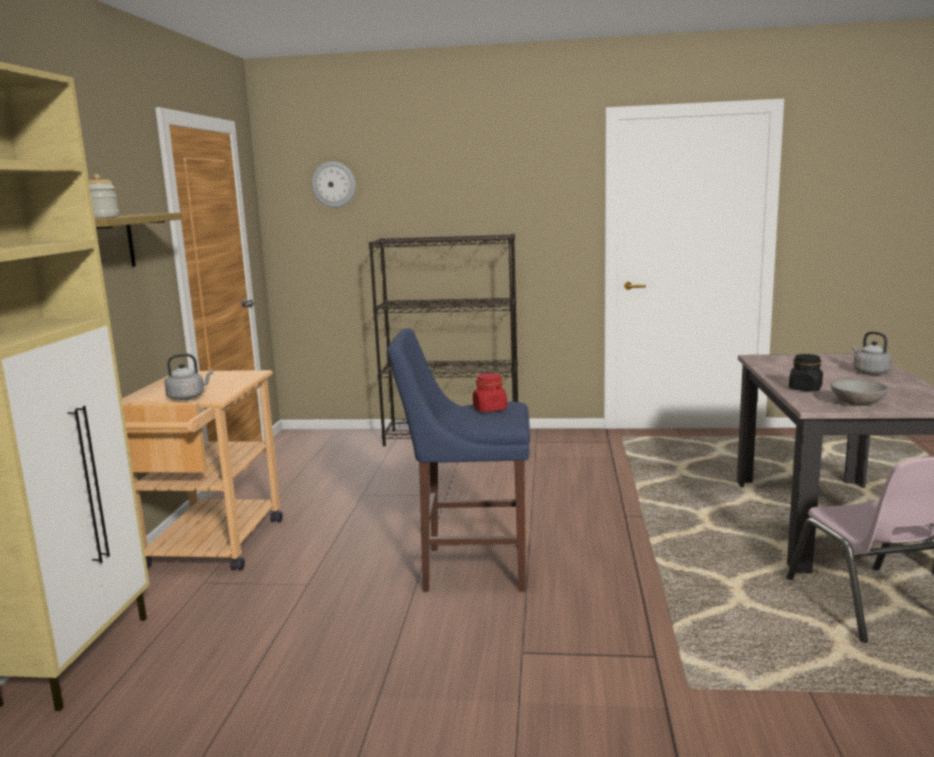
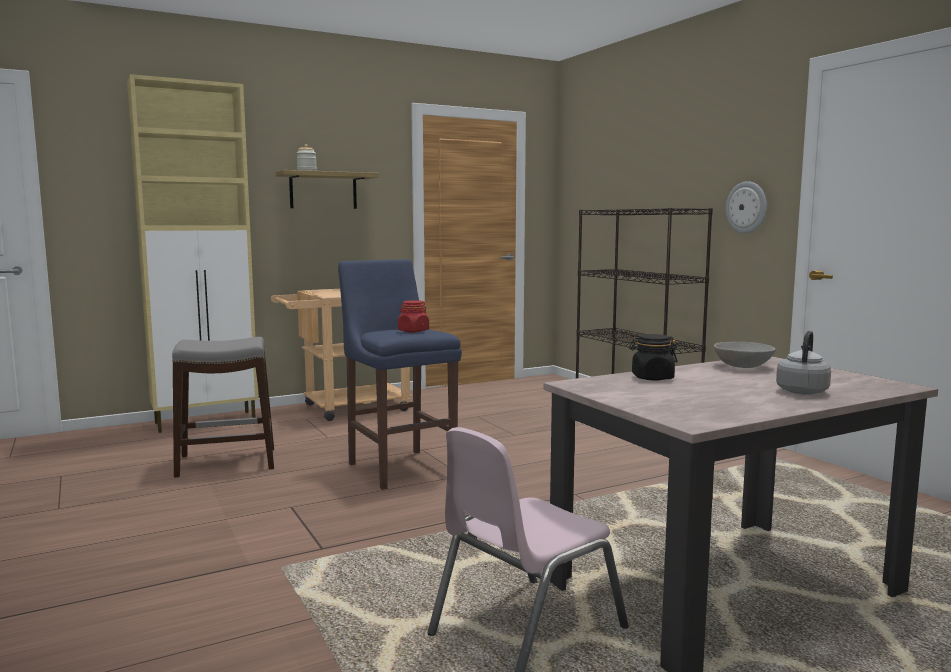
camera: 55 degrees right, 5 degrees down
(188, 397) = (323, 292): grey kettle -> none
(304, 670) = (226, 462): none -> grey stool
(334, 184) = (596, 161): wall clock -> wall clock (747, 207)
(857, 403) = (621, 393): grey bowl -> grey bowl (742, 366)

